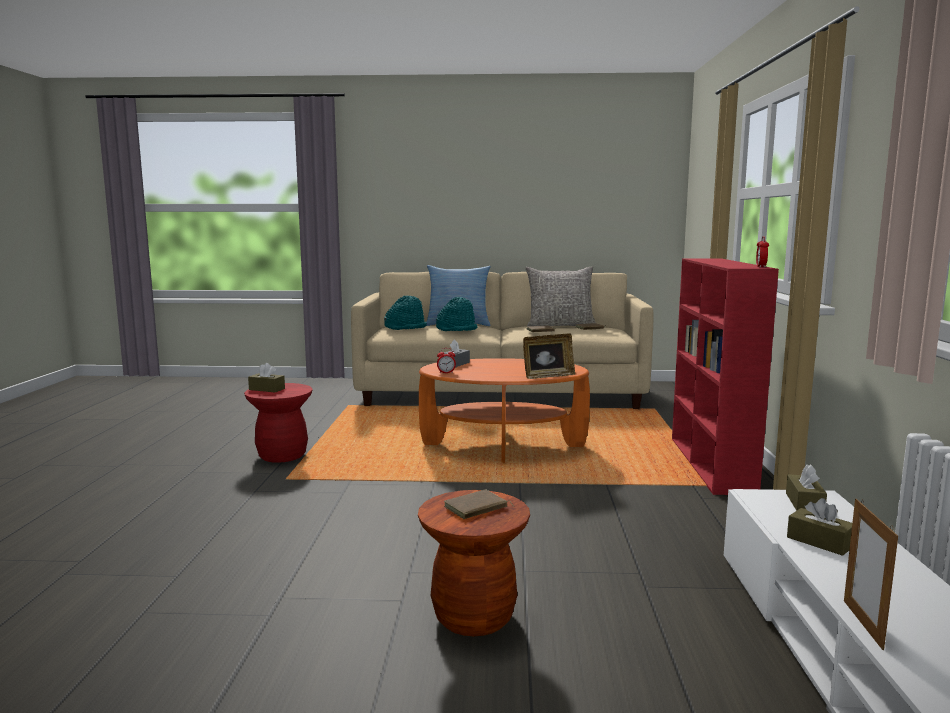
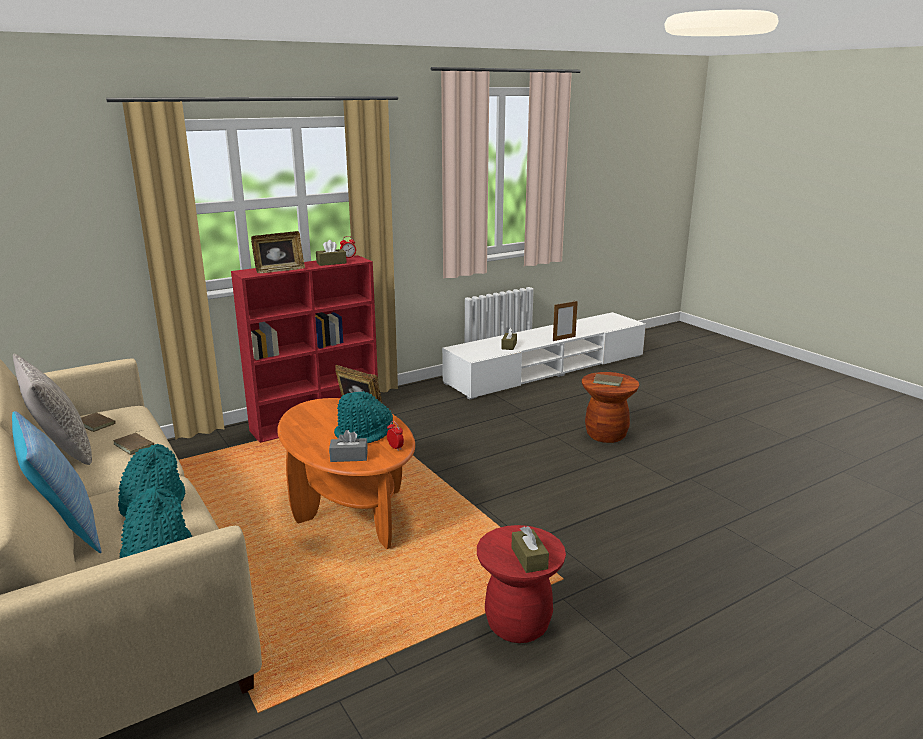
camera: 125 degrees left, 10 degrees up
(486, 370) = (364, 434): none -> turquoise hat
(706, 260) = (279, 270): none -> picture frame
(804, 503) = (469, 350): brown tissue box -> brown tissue box (331, 263)

